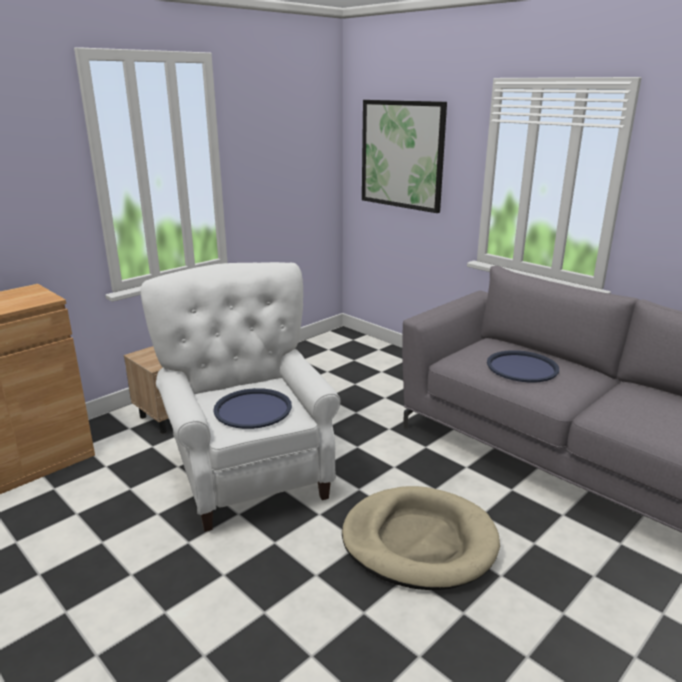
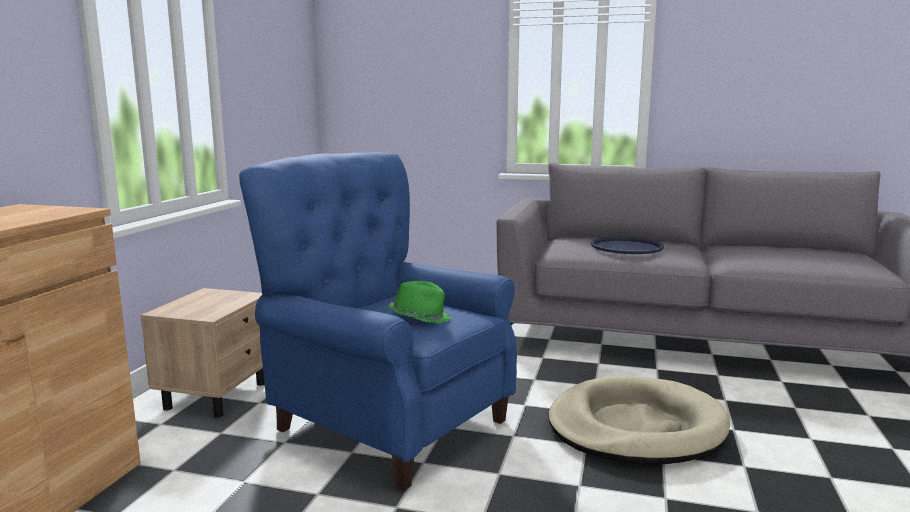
camera: 30 degrees left, 10 degrees down
(248, 471) = (383, 422): white armchair -> blue armchair
(252, 409) = (420, 318): blue tray -> green hat
(402, 155) = (403, 70): picture -> none

